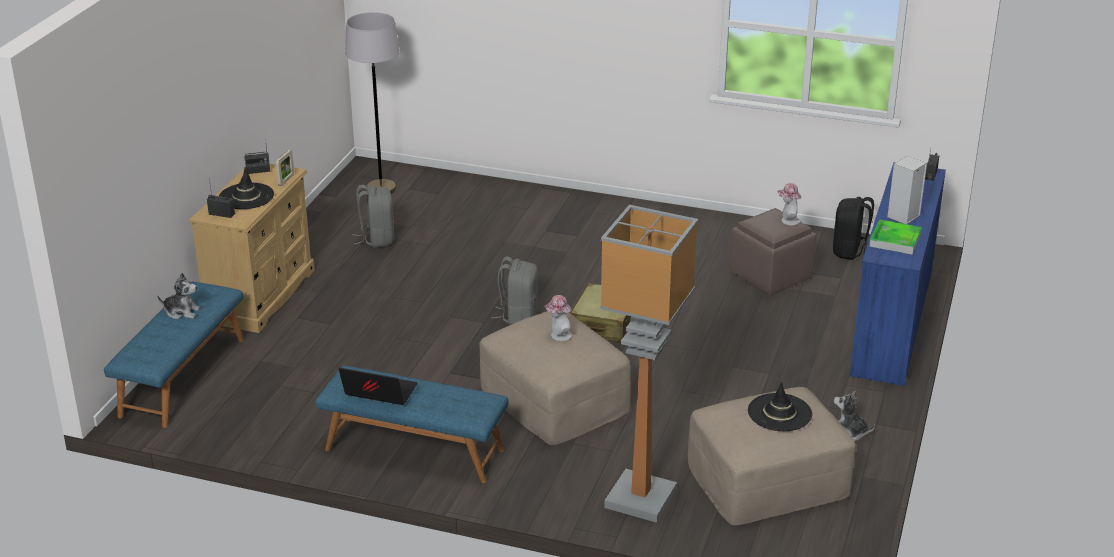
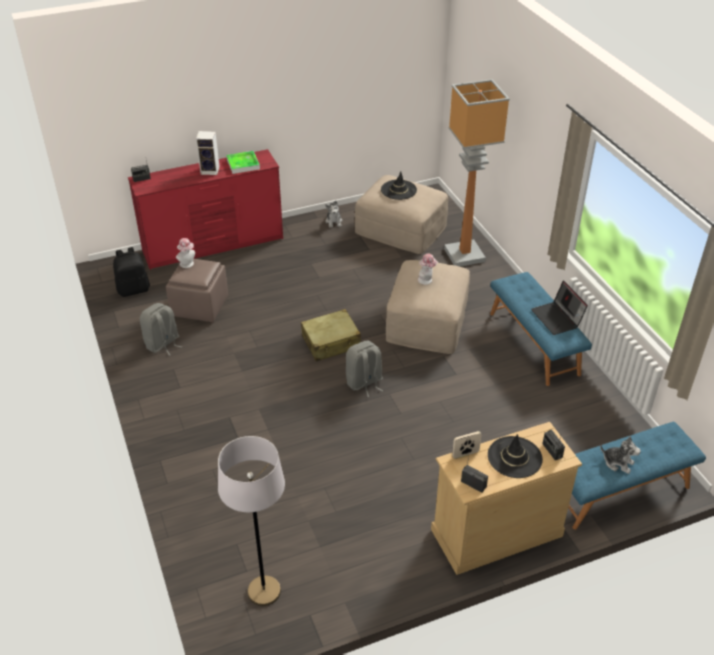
camera: 130 degrees left, 10 degrees up
(181, 312) = (618, 462): plush toy -> plush toy turned 150 degrees clockwise
(376, 239) = (348, 527): grey backpack -> grey backpack (163, 344)
(890, 325) = (214, 245): blue dresser -> red dresser

